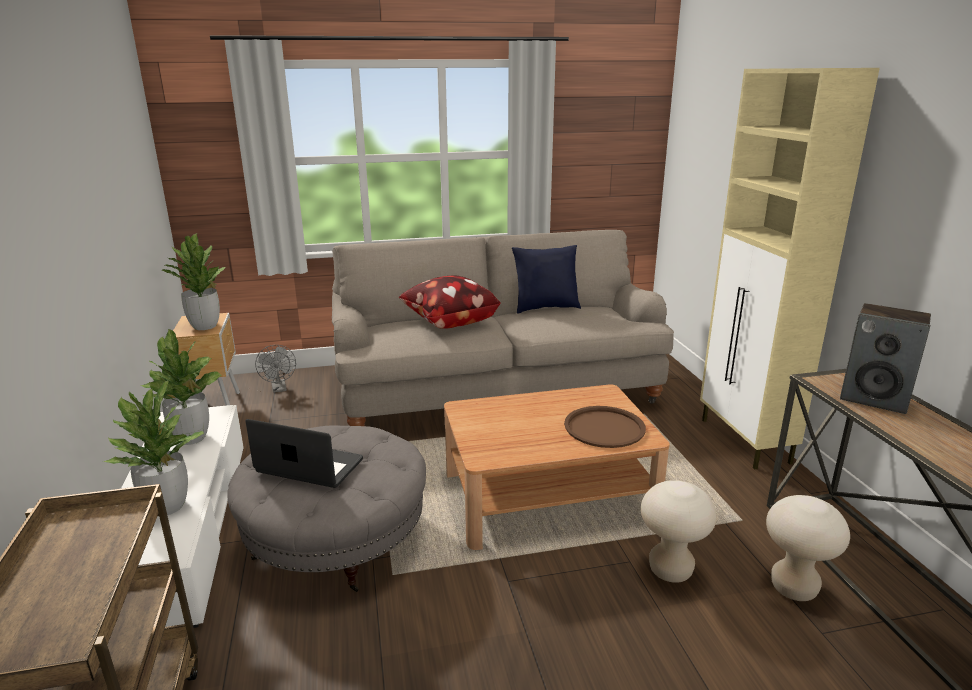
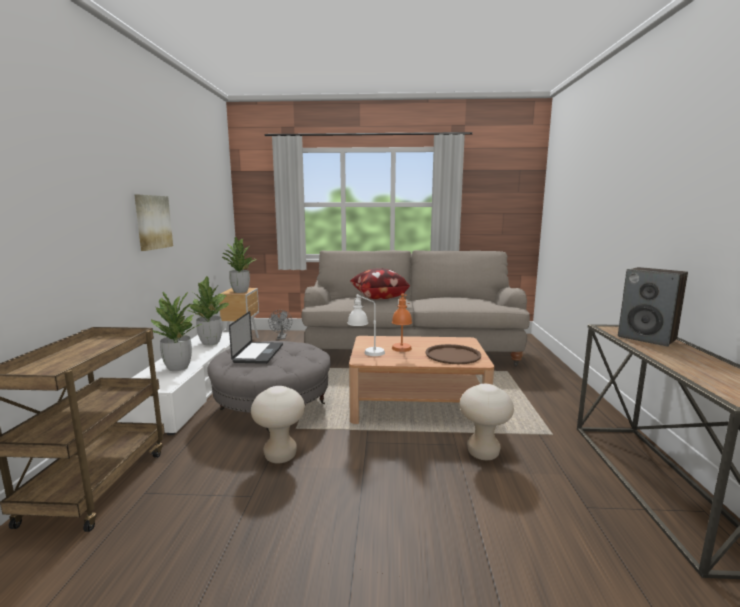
camera: 15 degrees right, 10 degrees down
(69, 256) = (152, 222): none -> picture
(309, 466) = (258, 353): laptop -> laptop turned 60 degrees clockwise
(481, 443) = (366, 354): none -> white table lamp
(529, 429) = (401, 351): none -> orange table lamp
(545, 308) = (445, 296): blue pillow -> none
(745, 441) = (577, 393): beige cabinet -> none
(793, 588) = (575, 477): beige stool -> beige stool (280, 456)

